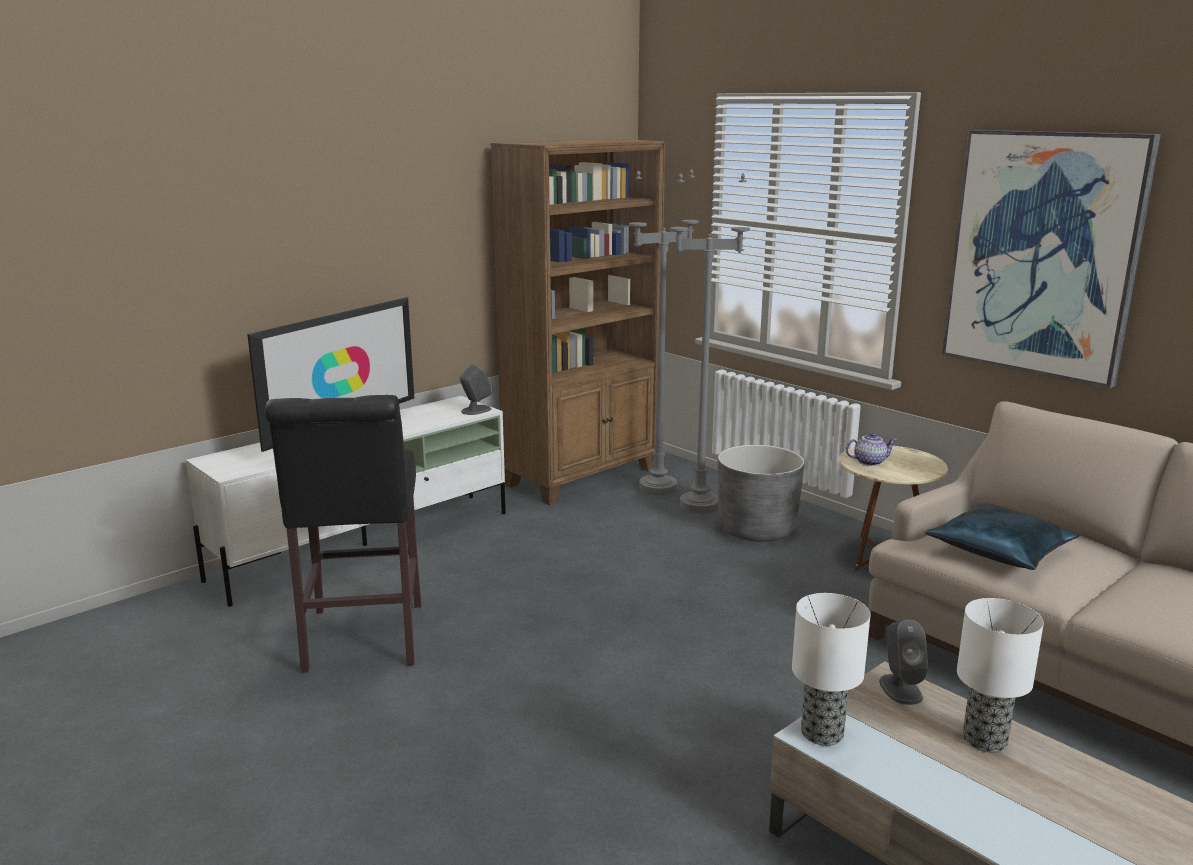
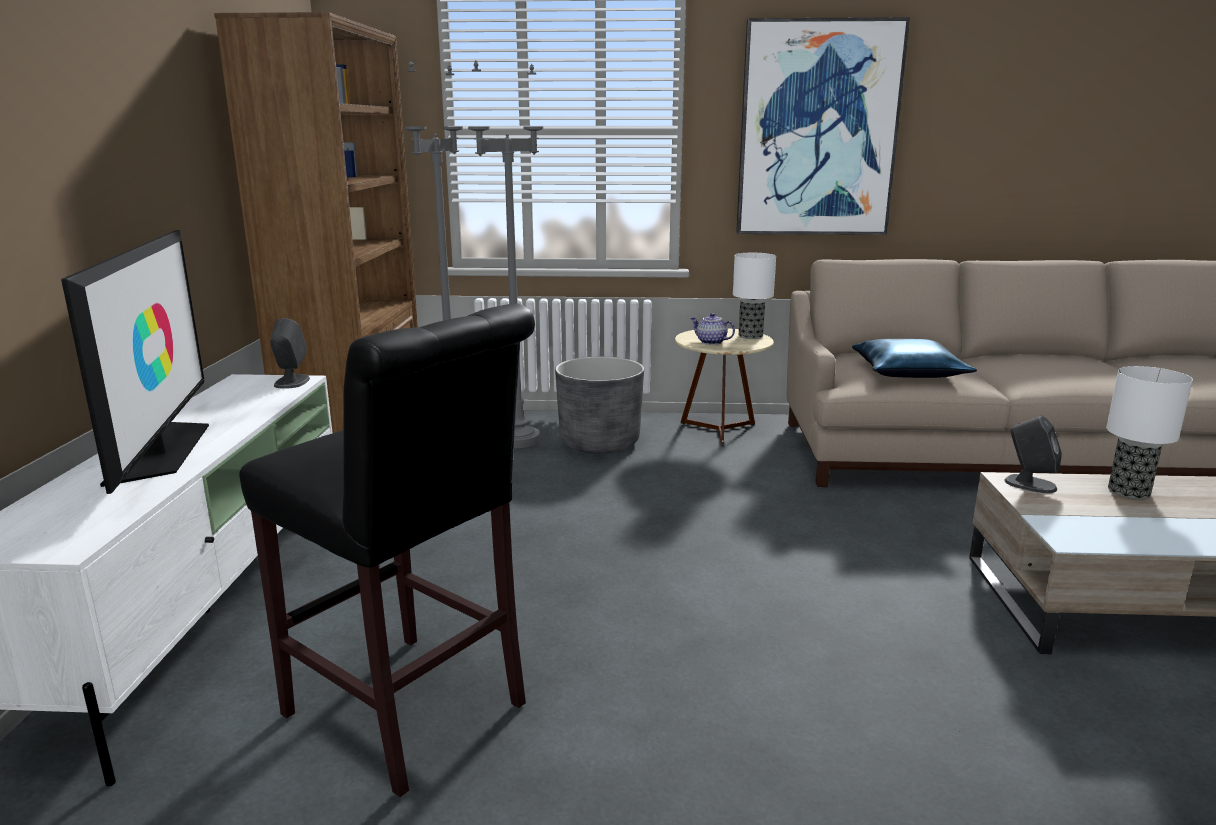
camera: 45 degrees left, 0 degrees up
(822, 732) = (1070, 534): table lamp -> table lamp (750, 336)
(869, 462) = (710, 342): teapot -> teapot turned 90 degrees counterclockwise

